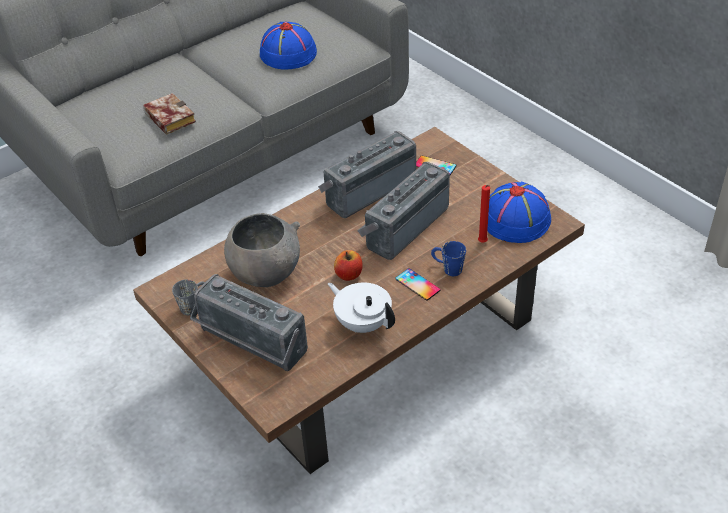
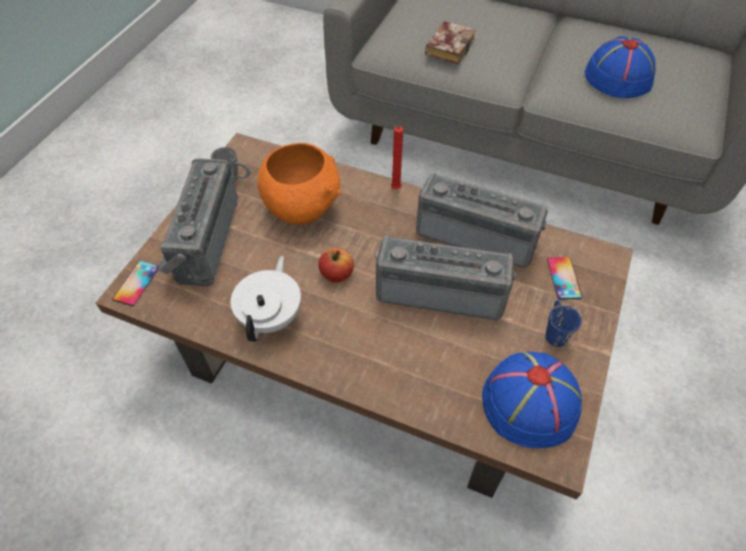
camera: 60 degrees right, 10 degrees up
(265, 273) = (302, 208): grey bowl -> orange bowl
(417, 284) = (355, 342): phone -> phone (136, 283)
(447, 268) = (397, 361): blue mug -> blue mug (554, 331)
(483, 243) = (463, 381): red candle -> red candle (394, 189)

